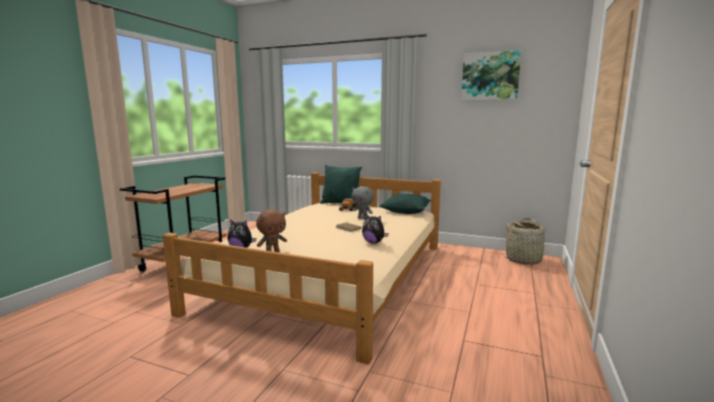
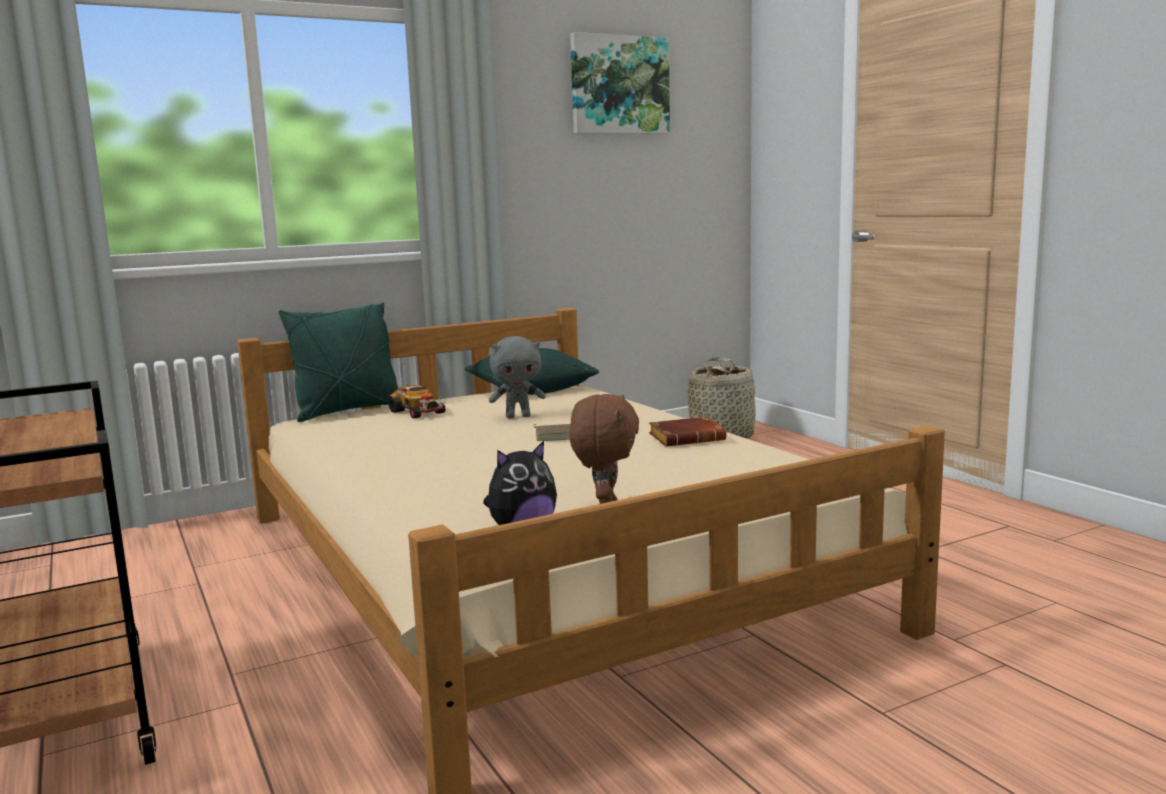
camera: 50 degrees left, 0 degrees up
(373, 242) = (688, 438): plush toy -> brown book

